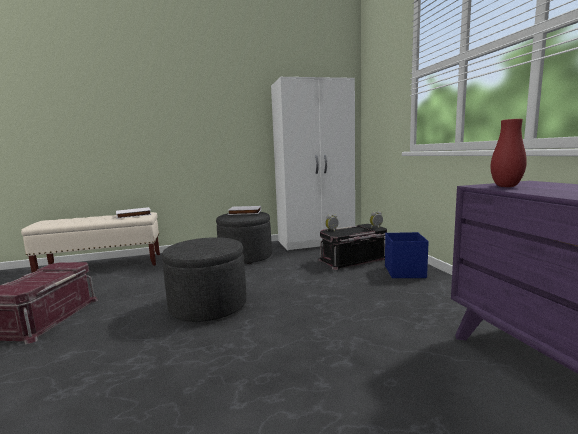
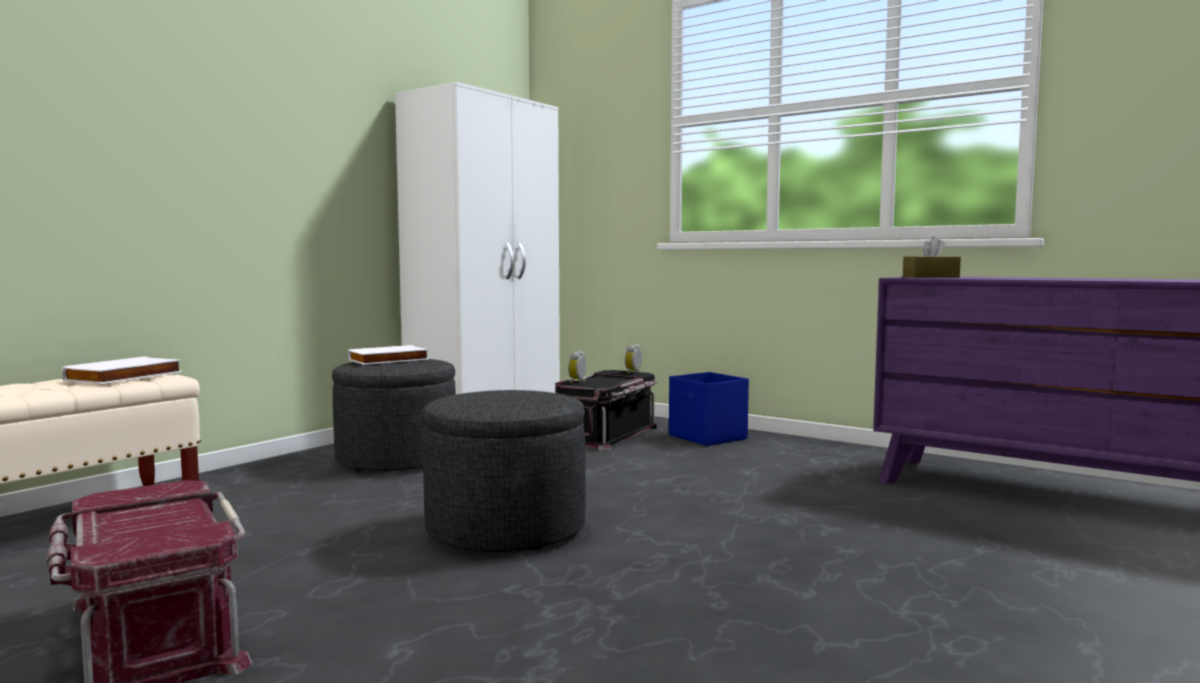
camera: 40 degrees left, 5 degrees down
(506, 186) = (930, 277): red vase -> brown tissue box

